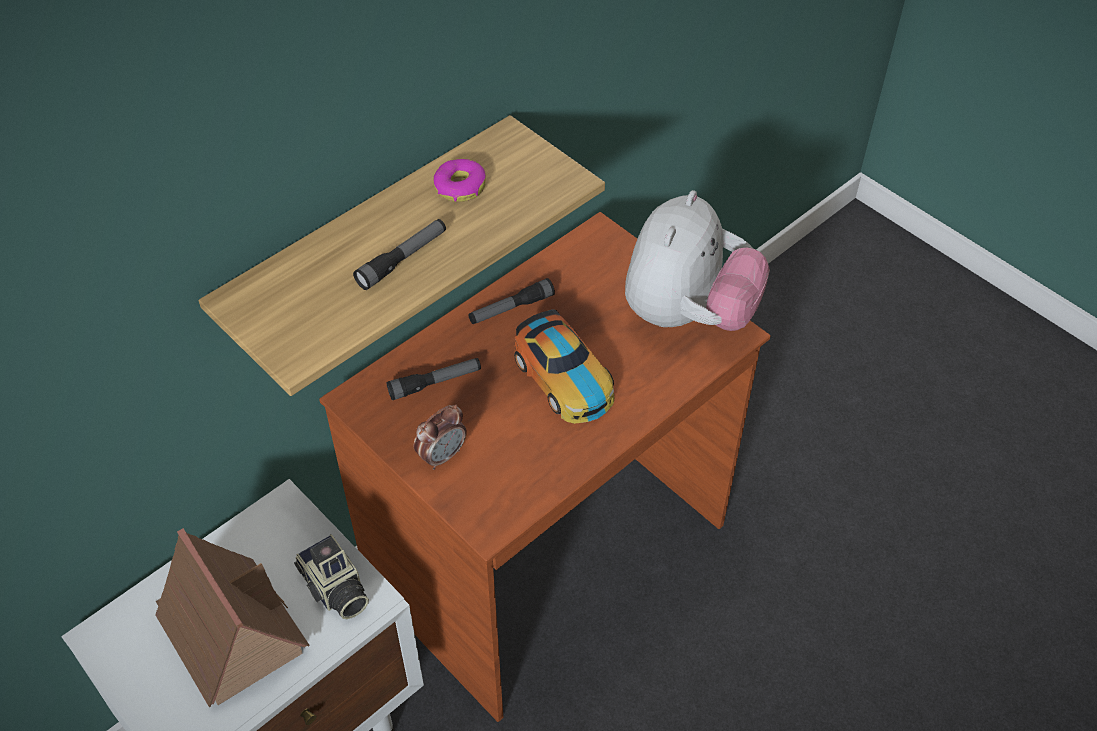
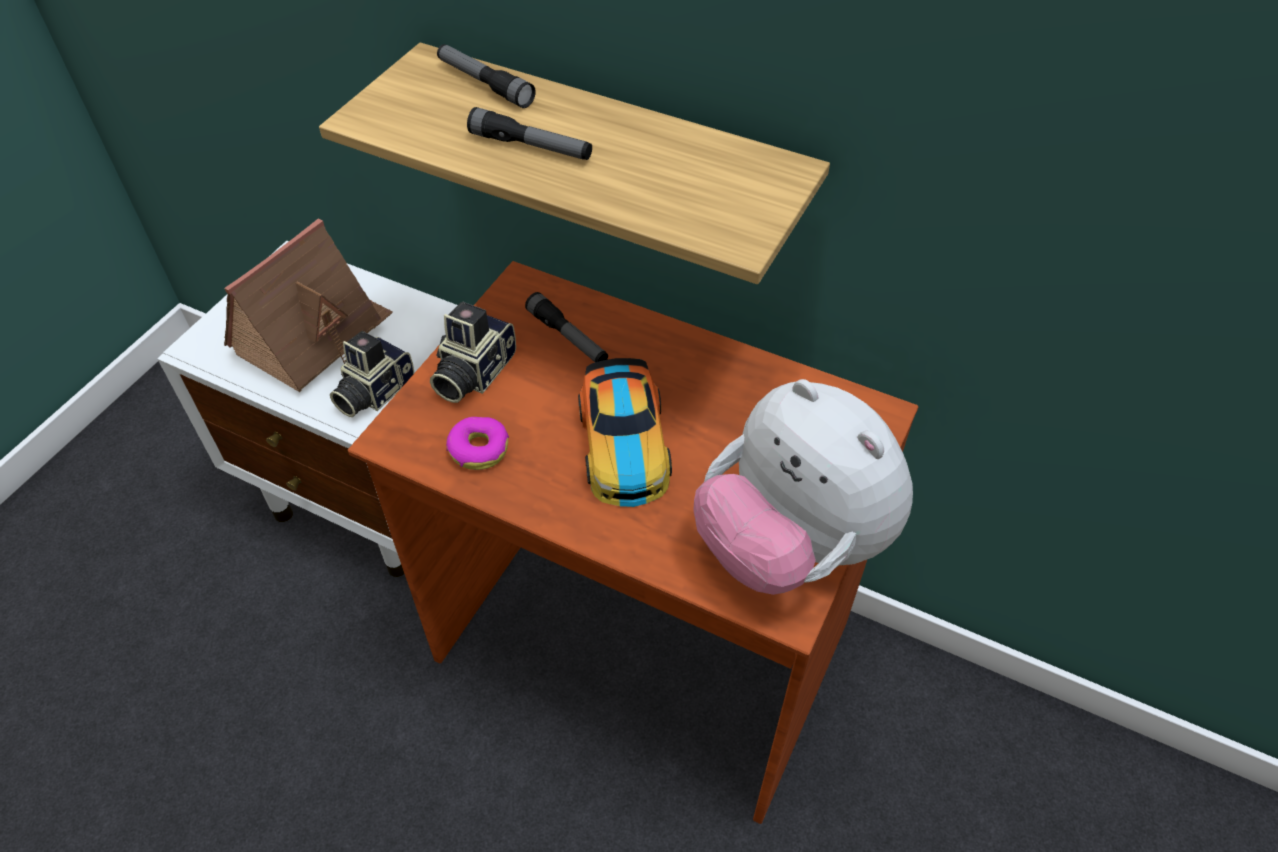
camera: 70 degrees right, 0 degrees up
(442, 456) = (472, 372): alarm clock -> camera
(459, 187) = (672, 156): donut -> donut (479, 449)
(511, 308) = (706, 367): flashlight -> flashlight (485, 84)
(565, 378) = (624, 445): toy car -> toy car turned 45 degrees counterclockwise
(688, 315) = (791, 544): plush toy -> plush toy turned 45 degrees clockwise

